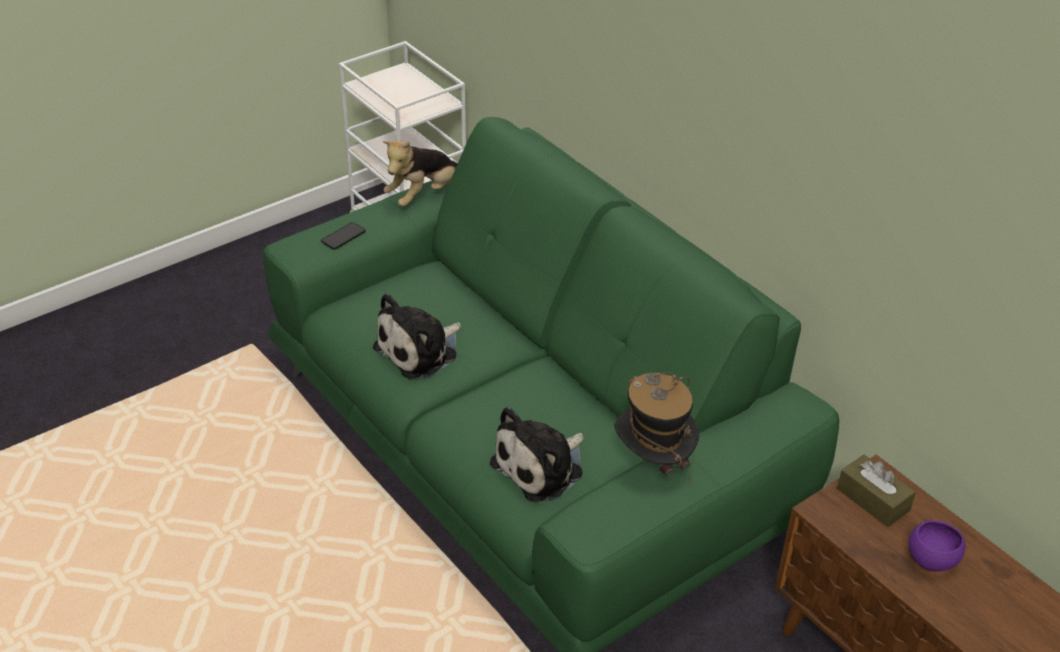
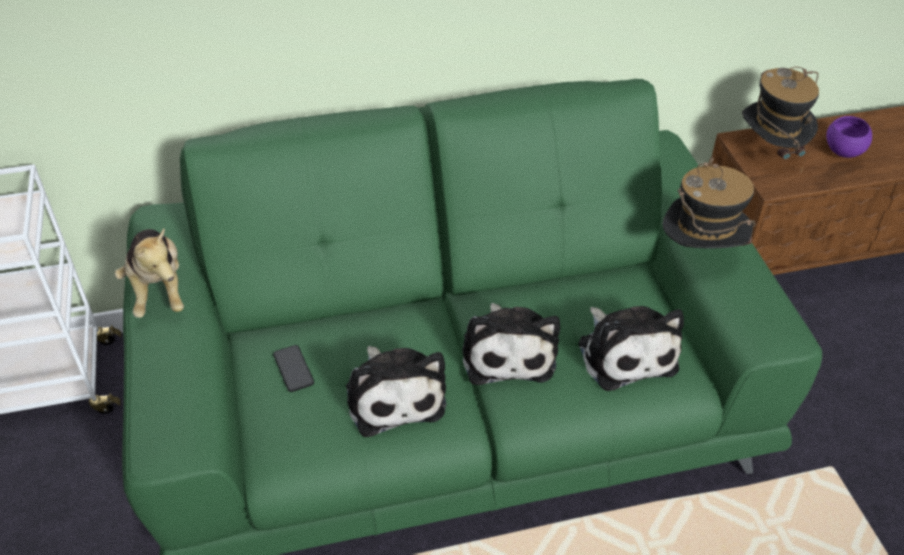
camera: 65 degrees left, 5 degrees up
(343, 237) = (182, 389): phone -> phone (293, 369)
(500, 398) = (508, 351): none -> plush toy
(873, 500) = (769, 154): brown tissue box -> hat

